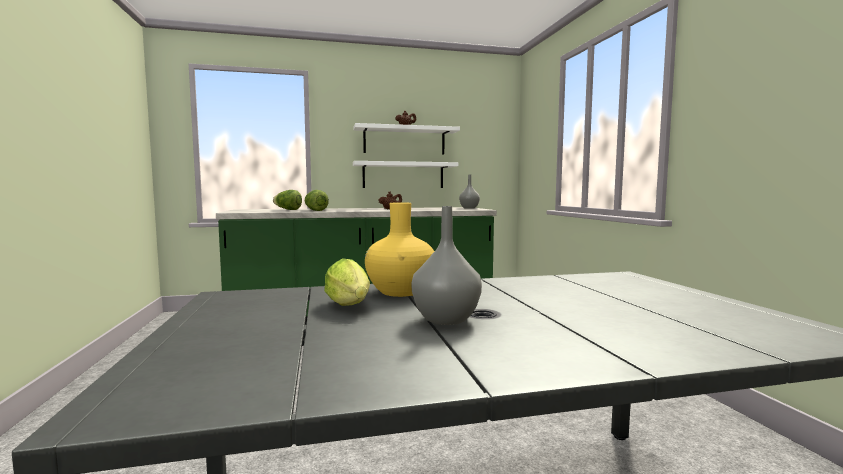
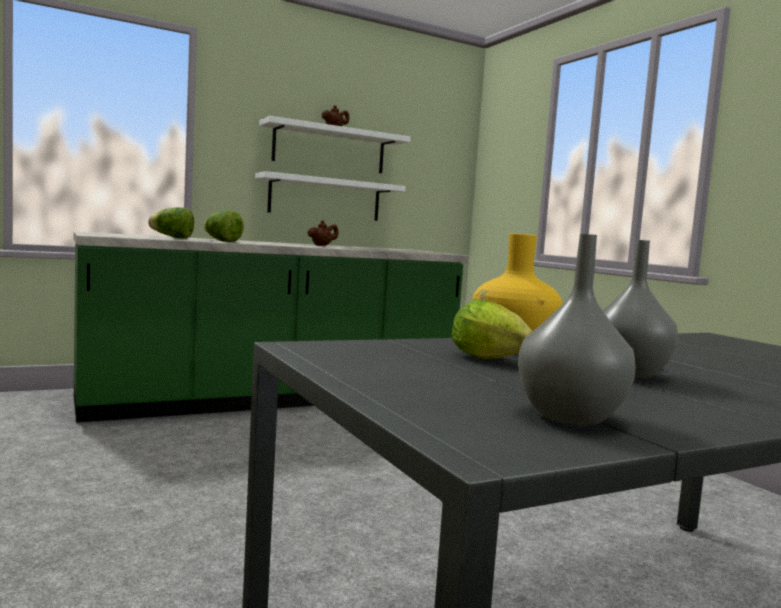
camera: 15 degrees left, 0 degrees up
(468, 208) = (422, 251): grey vase -> grey vase (567, 416)

